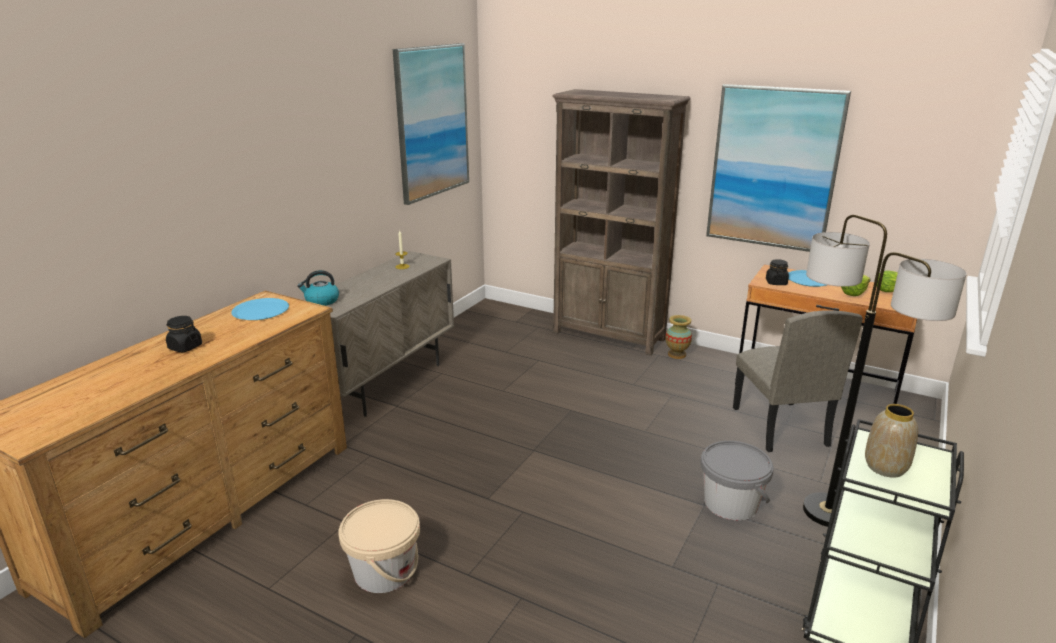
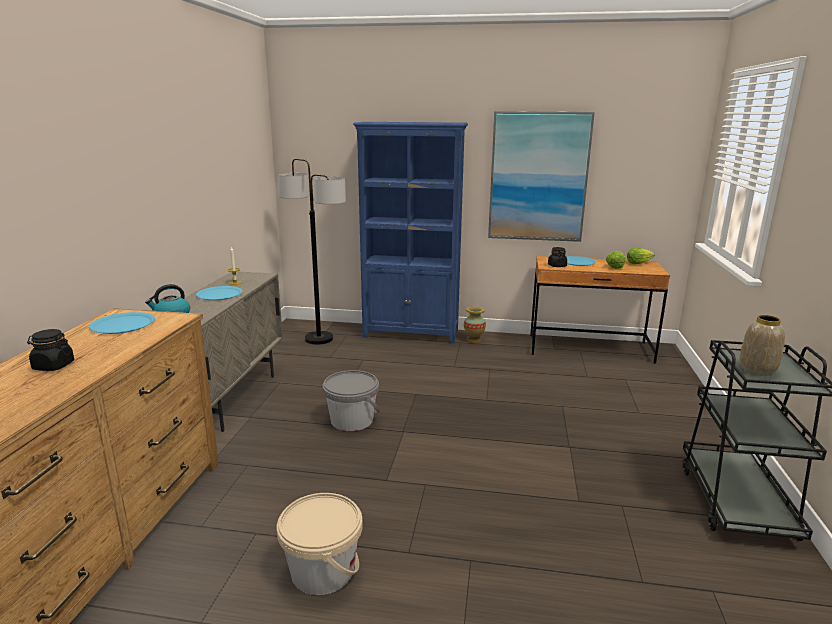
camera: 20 degrees left, 5 degrees down
(379, 279) = (219, 294): none -> blue plate
(432, 122) = (240, 151): picture -> none
(609, 336) = (411, 333): brown bookcase -> blue bookcase
(731, 503) = (588, 441): grey bucket -> grey bucket (352, 420)
(779, 426) = (583, 379): beige chair -> none
(828, 512) = (660, 433): floor lamp -> floor lamp (319, 339)

